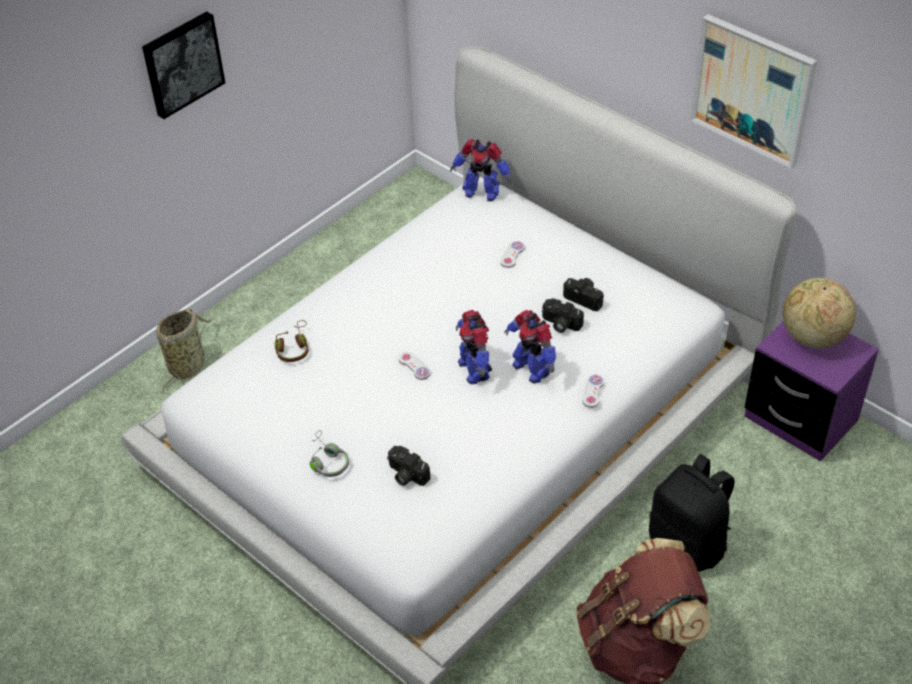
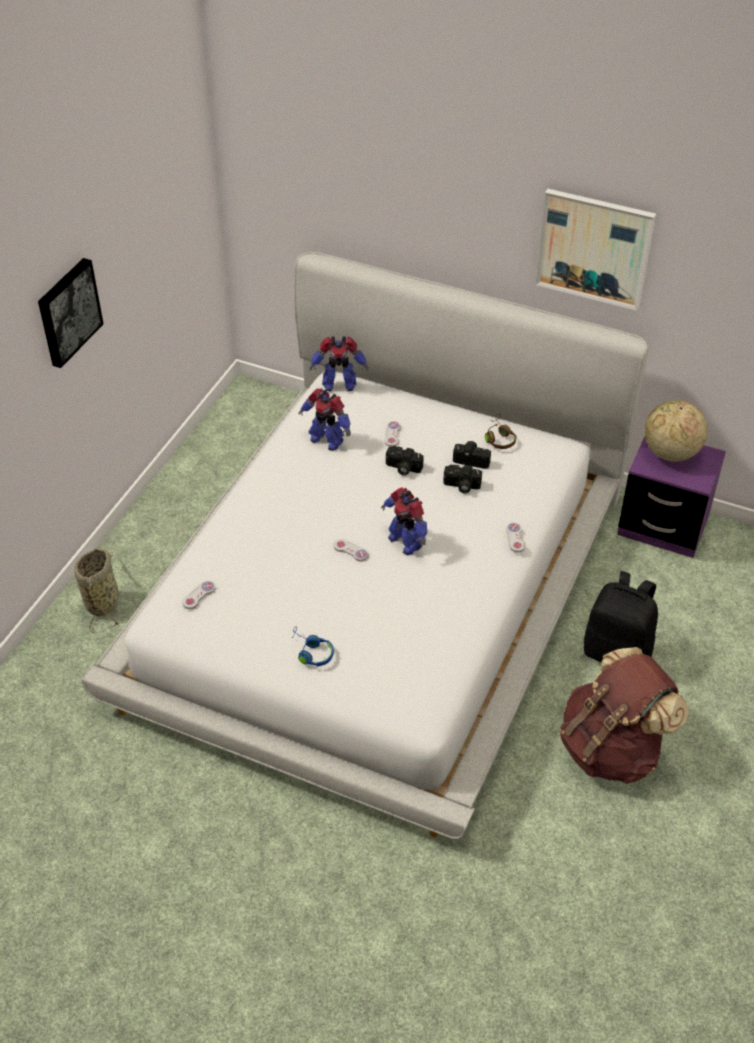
camera: 20 degrees left, 0 degrees up
(244, 377) = (199, 596): none -> white game controller
(293, 348) = (232, 559): brown headphones -> brown headphones (499, 438)
(327, 461) = (311, 652): grey headphones -> blue headphones
(405, 475) = (387, 647): camera -> camera (402, 468)
(531, 368) = (454, 530): toy robot -> toy robot (326, 440)

